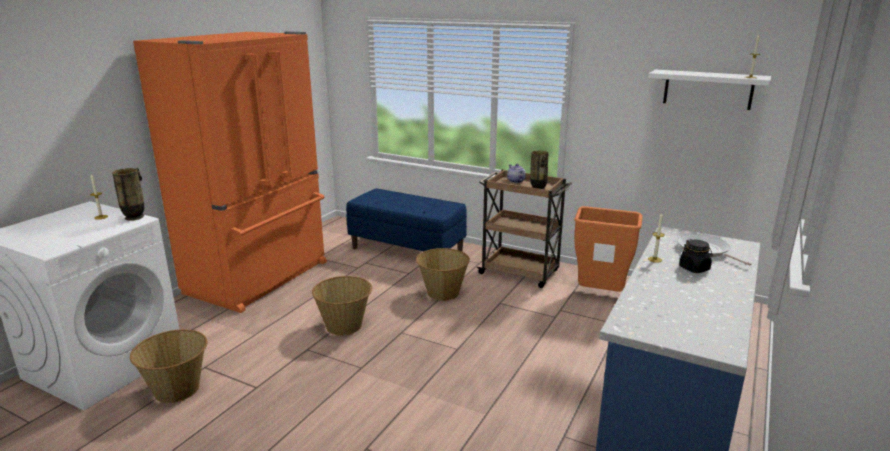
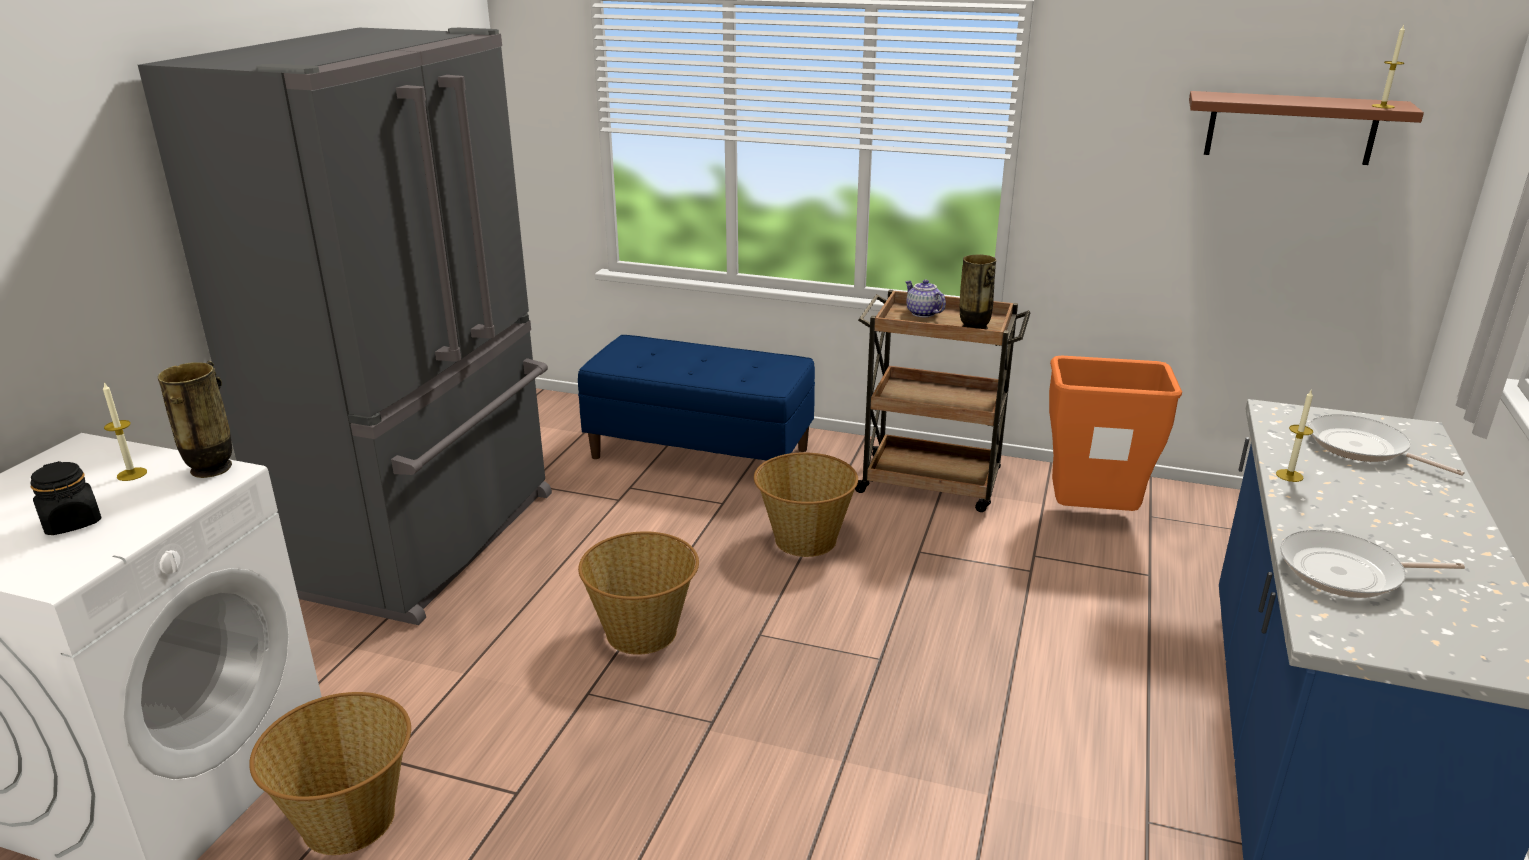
camera: 10 degrees left, 5 degrees up
(260, 278) = (429, 541): orange fridge -> grey fridge
(654, 302) = (1347, 573): none -> frying pan
(694, 268) = (1369, 490): black jar -> black jar (72, 522)
(708, 89) = (1290, 128): white shelf -> brown shelf

